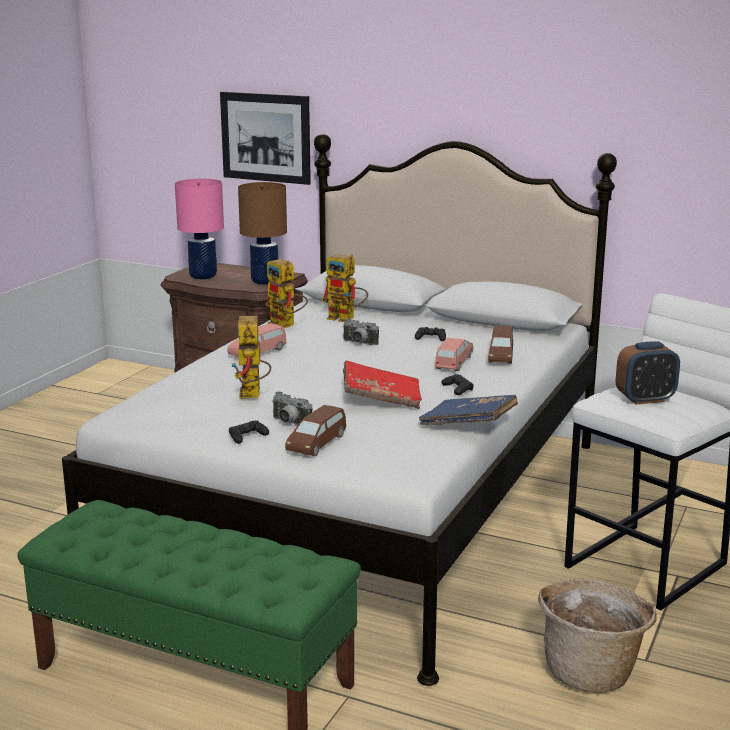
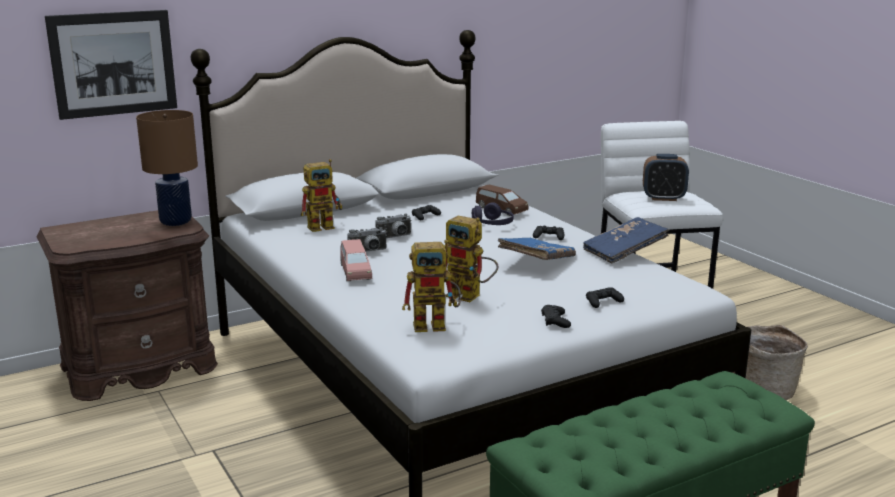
camera: 55 degrees left, 0 degrees up
(203, 277) = (100, 239): pink table lamp -> none
(286, 325) = (300, 247): toy robot -> toy robot (437, 325)
(289, 423) = (545, 300): camera -> camera (368, 252)
(317, 443) = (603, 302): brown toy car -> black game controller
(381, 399) = (536, 261): red book -> blue book
(453, 362) = (492, 224): pink toy car -> purple headphones
(645, 399) = (663, 198): alarm clock -> alarm clock turned 75 degrees clockwise

